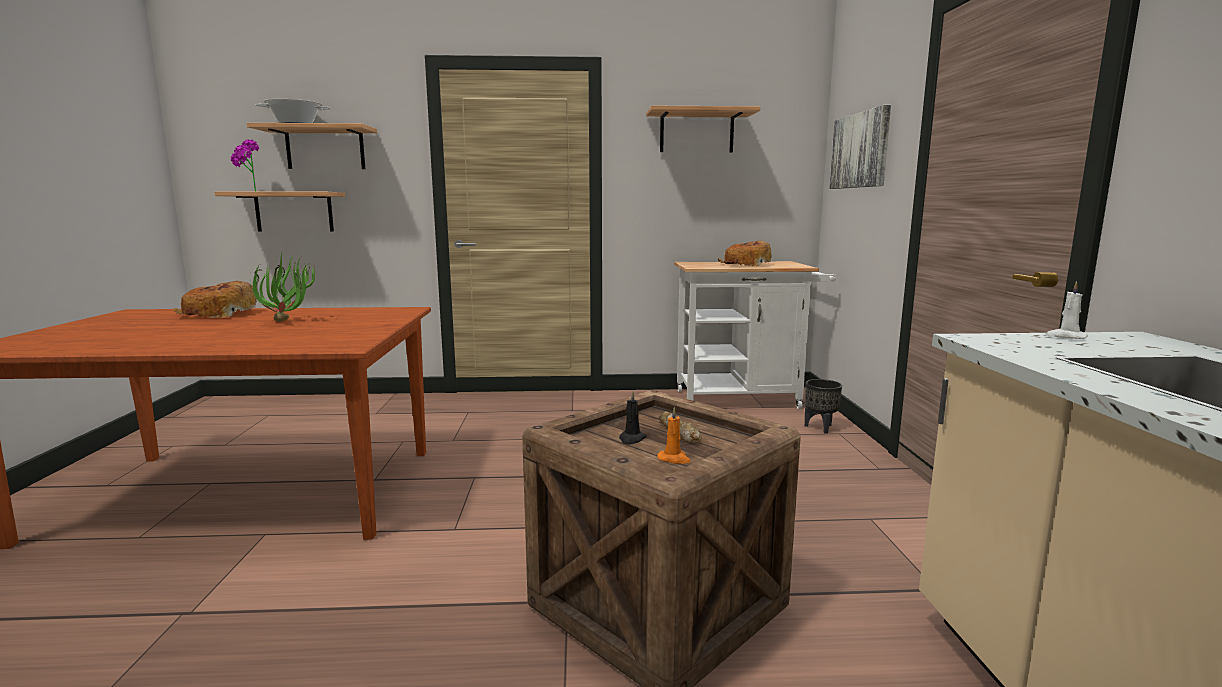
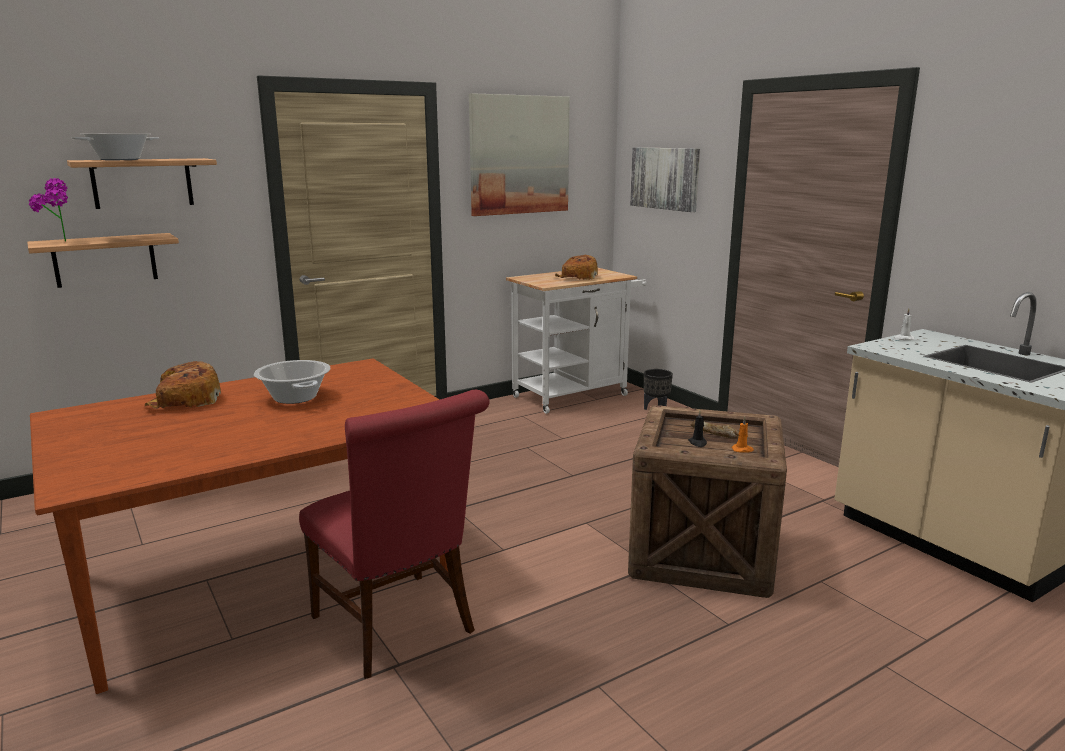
camera: 30 degrees left, 5 degrees up
(250, 575) = (398, 628): none -> red chair
(289, 322) = (295, 397): potted plant -> cooking pot
(696, 132) = (519, 155): shelf -> picture

